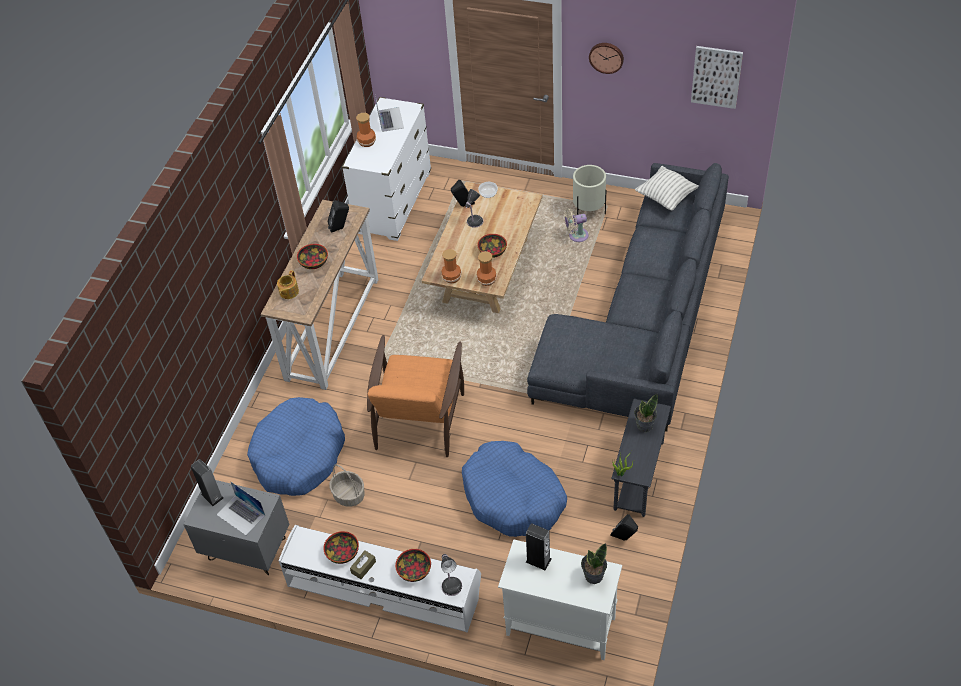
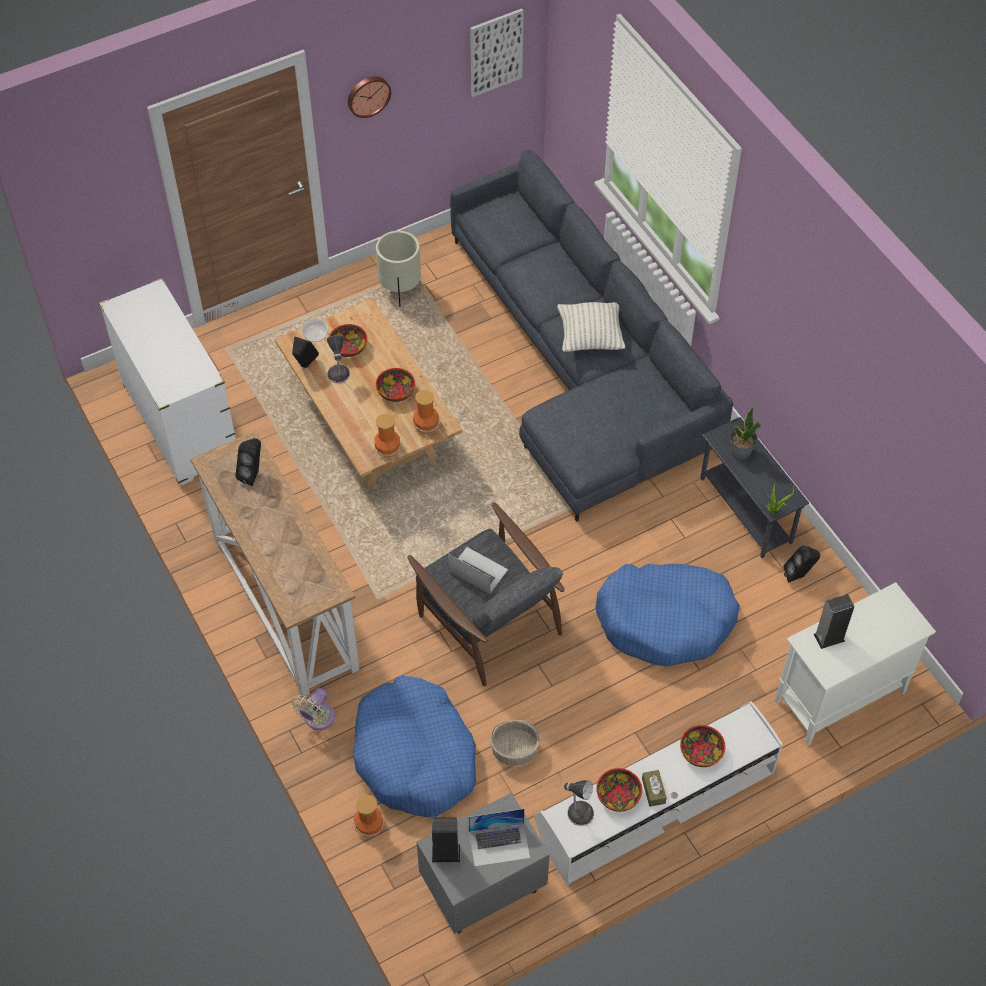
camera: 50 degrees left, 5 degrees up
(288, 292) = (286, 582): teapot -> none
(313, 262) = (272, 531): bowl -> bowl (348, 347)
(367, 141) = (151, 361): vase -> vase (368, 824)
(390, 119) = (146, 319): laptop -> laptop (477, 570)
(419, 418) = (488, 620): orange armchair -> grey armchair
(451, 585) = (747, 735): table lamp -> table lamp (579, 812)
(576, 236) = (418, 324): beige fan -> beige fan (317, 719)
(593, 575) = (886, 611): potted plant -> none
(666, 197) = (496, 219): pillow -> pillow (590, 338)

